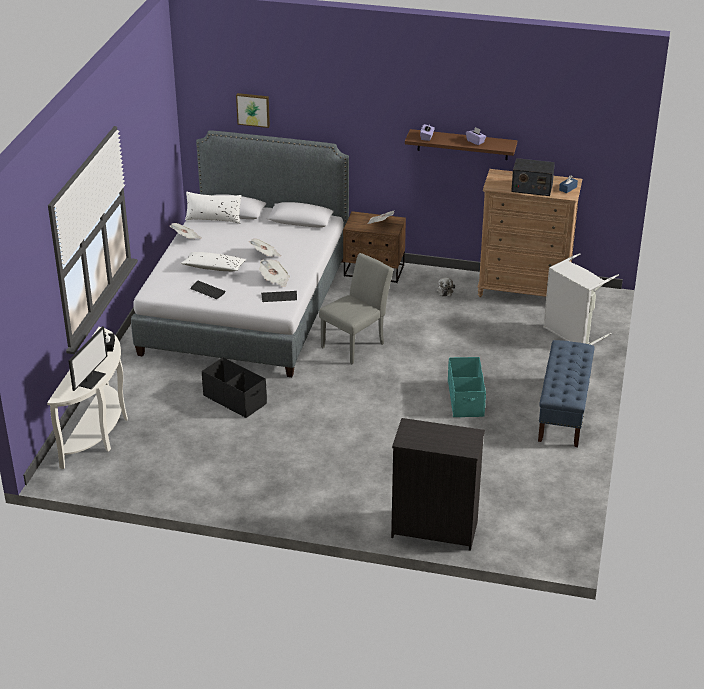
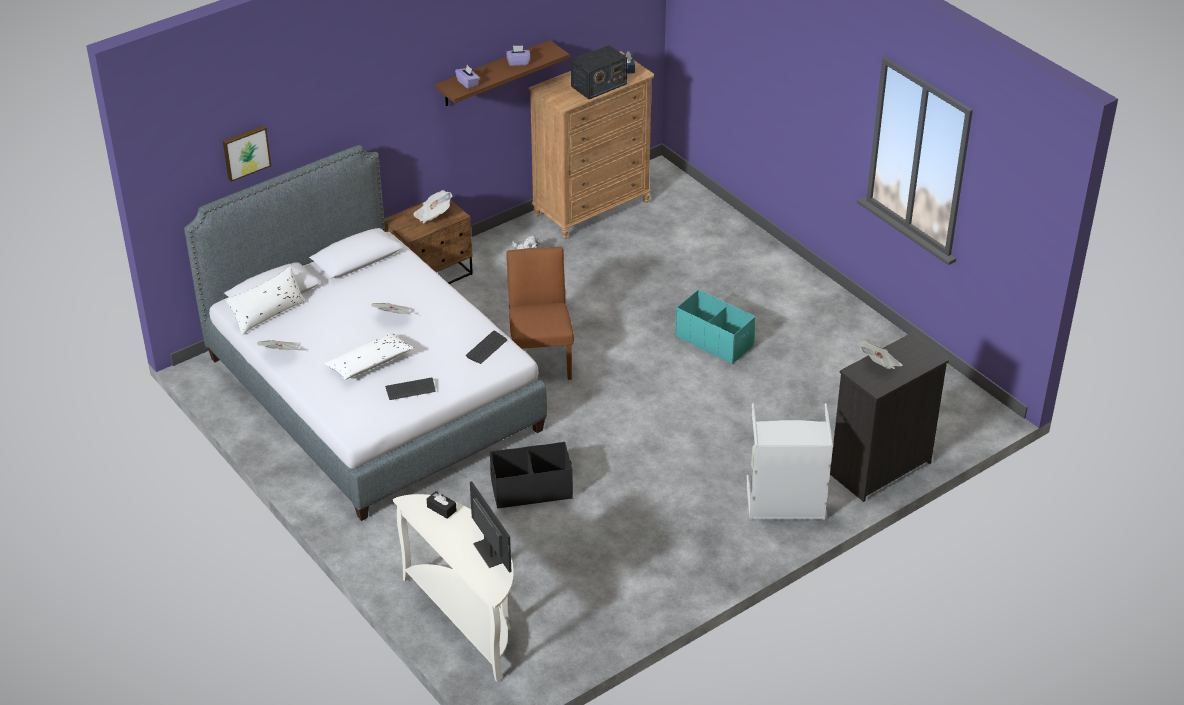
camera: 50 degrees left, 5 degrees up
(275, 280) = (450, 335): newspaper -> newspaper (879, 364)
(356, 343) = (540, 357): grey chair -> brown chair
(563, 412) = (801, 296): blue bench -> none
(572, 334) = (694, 222): grey laundry basket -> grey laundry basket (785, 505)

